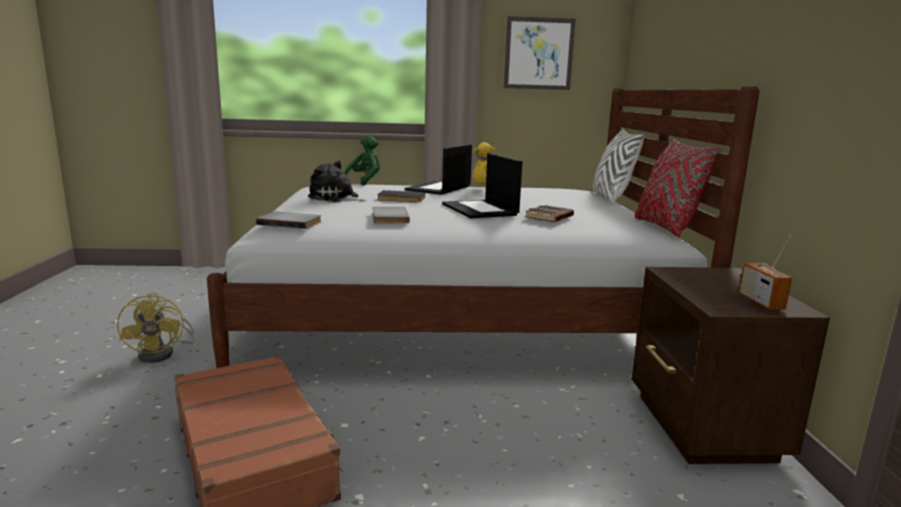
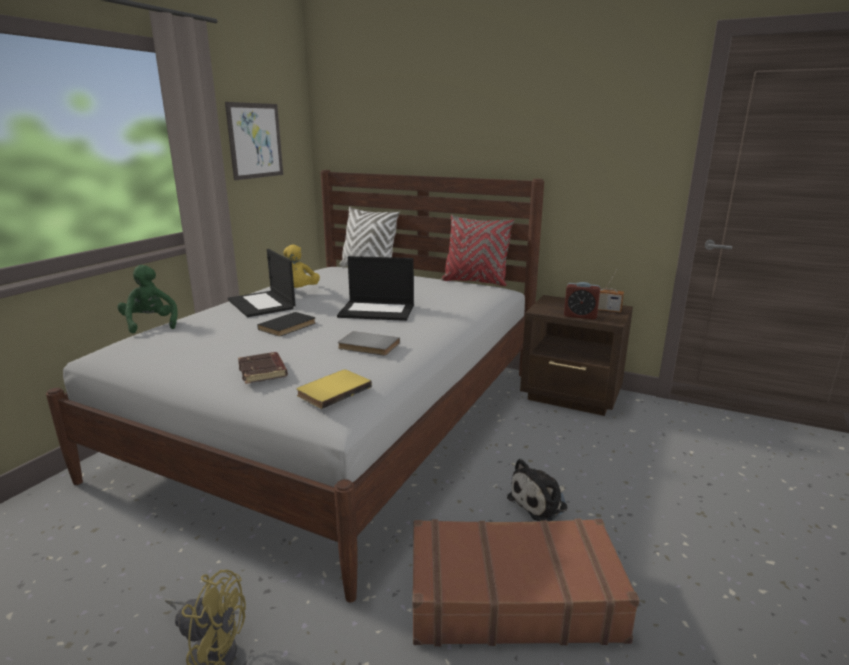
camera: 60 degrees left, 5 degrees up
(290, 222) = (332, 390): grey book -> yellow book
(335, 198) = (235, 352): plush toy -> plush toy (540, 502)
(549, 218) = (430, 299): brown book -> brown book (263, 372)
(696, 290) = (580, 316): none -> alarm clock

